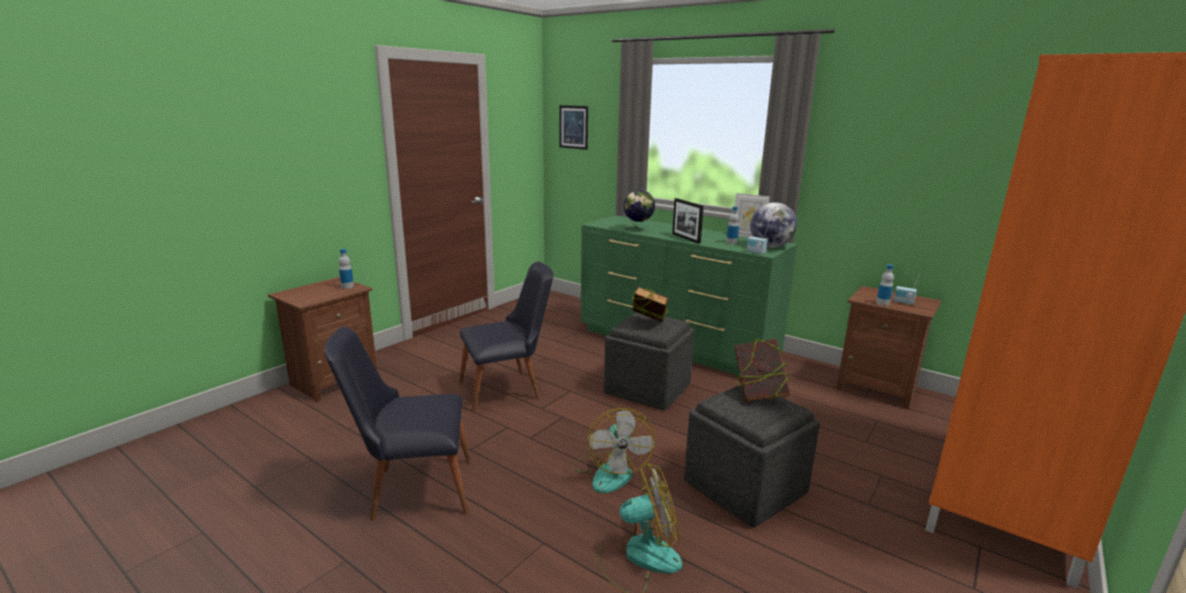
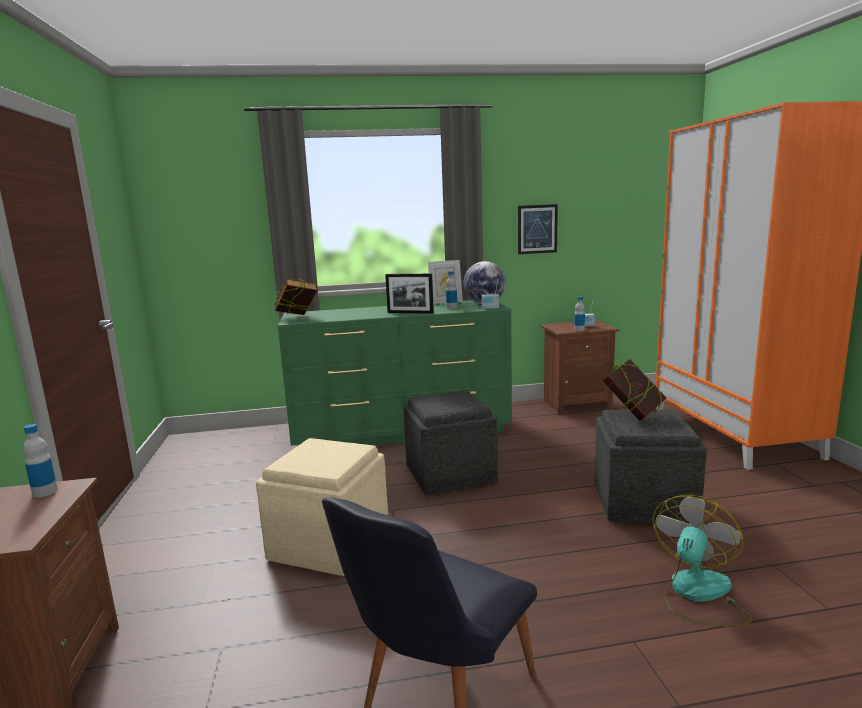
camera: 45 degrees left, 5 degrees down
(508, 390) = (331, 543): black chair -> beige ottoman
(573, 127) = (188, 217): picture -> picture (537, 229)
(610, 471) = (556, 551): fan -> none
(638, 230) = (349, 317): globe -> none
(648, 324) = (448, 402): book -> book (297, 318)

